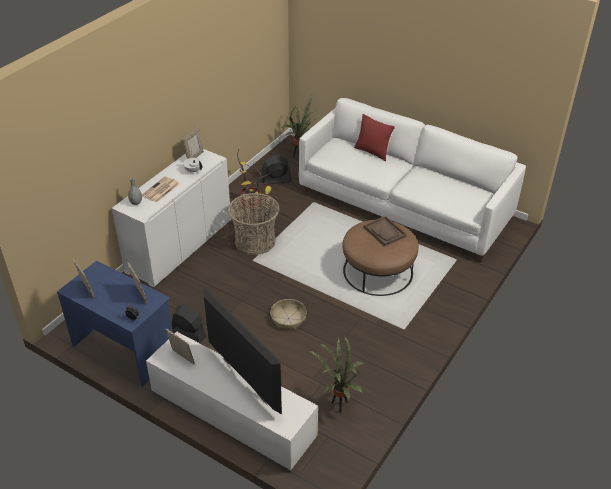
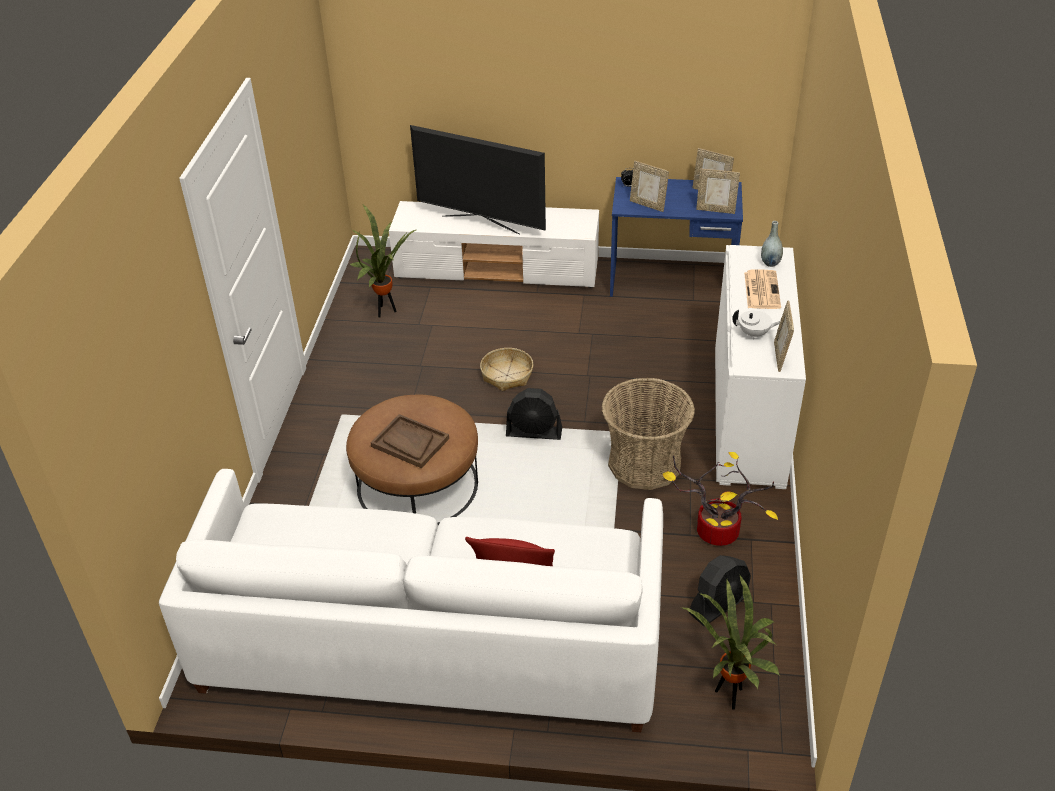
camera: 155 degrees right, 0 degrees up
(182, 358) = (563, 221): picture frame -> picture frame (716, 210)
(188, 333) = (616, 319): black fan -> black fan (534, 433)

